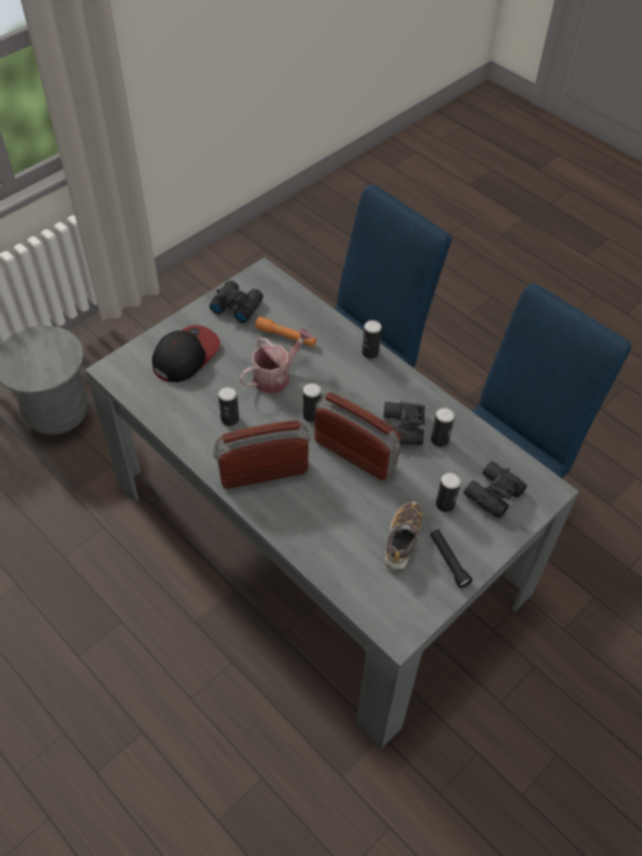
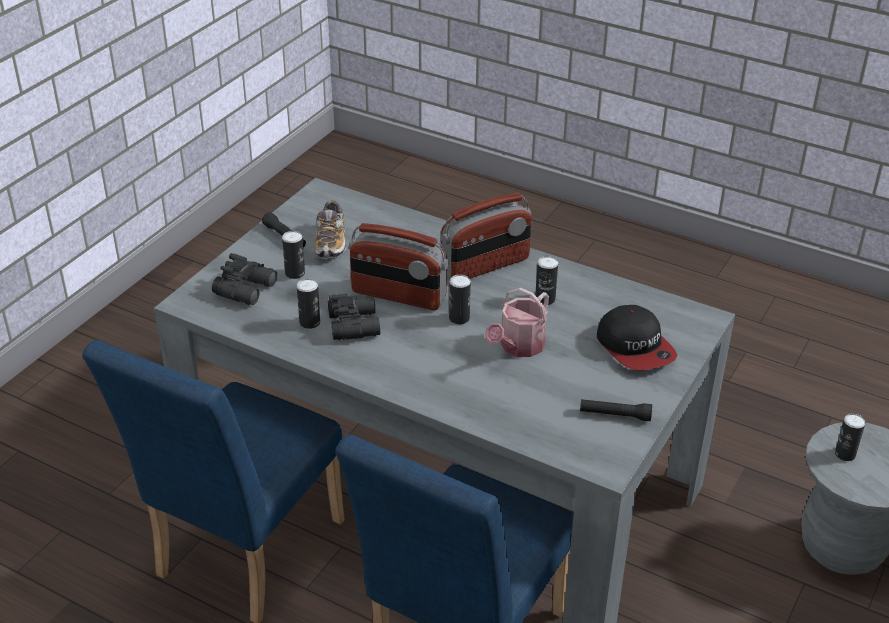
camera: 165 degrees right, 15 degrees down
(185, 355) = (635, 347): cap -> cap turned 45 degrees counterclockwise
(236, 305) = (615, 415): black binoculars -> black flashlight
(286, 336) = (529, 391): orange flashlight -> none
(370, 353) = (416, 393): can -> can (845, 454)

